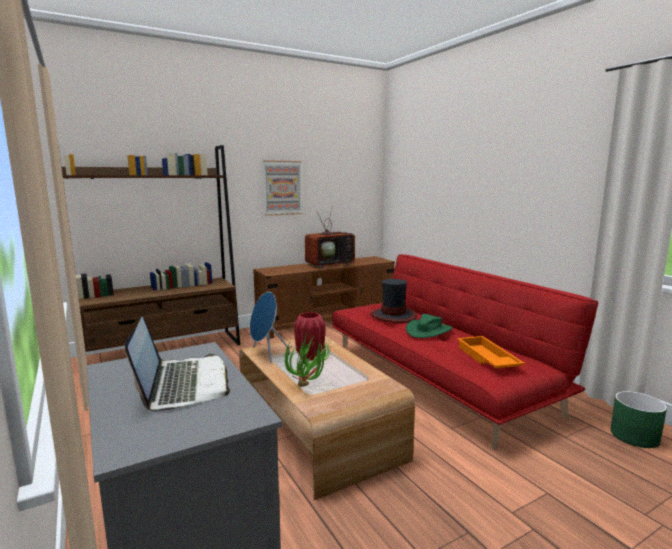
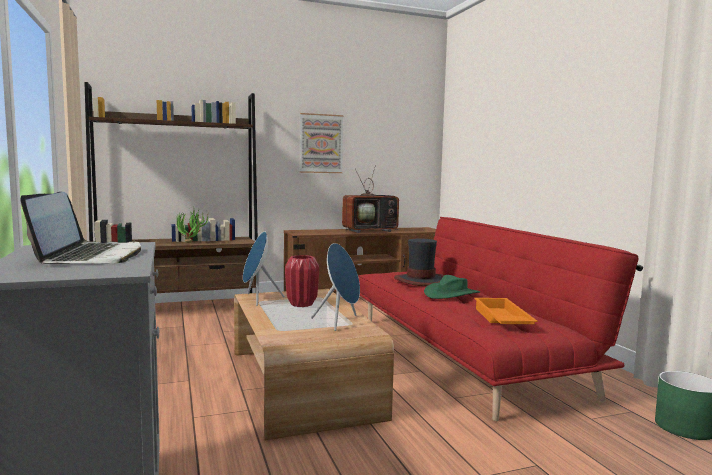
camera: 10 degrees right, 5 degrees down
(308, 387) = (281, 325): potted plant -> potted plant (191, 243)
(357, 377) = (340, 322): none -> blue speaker

